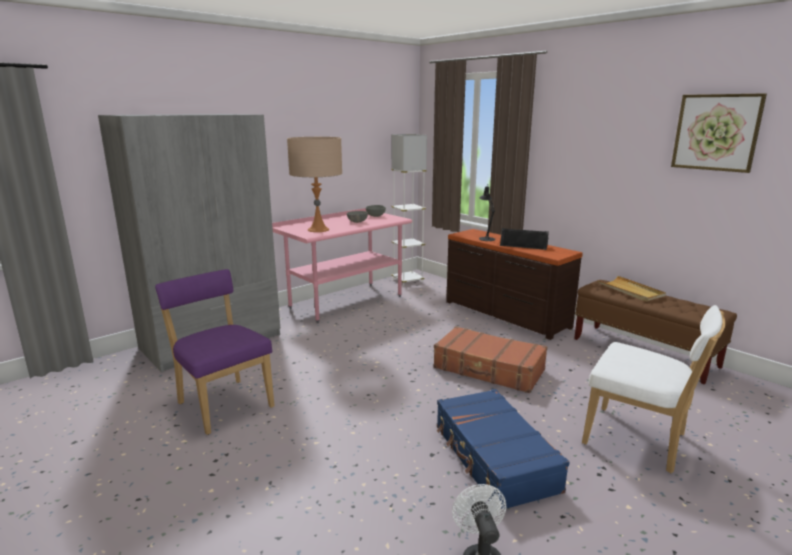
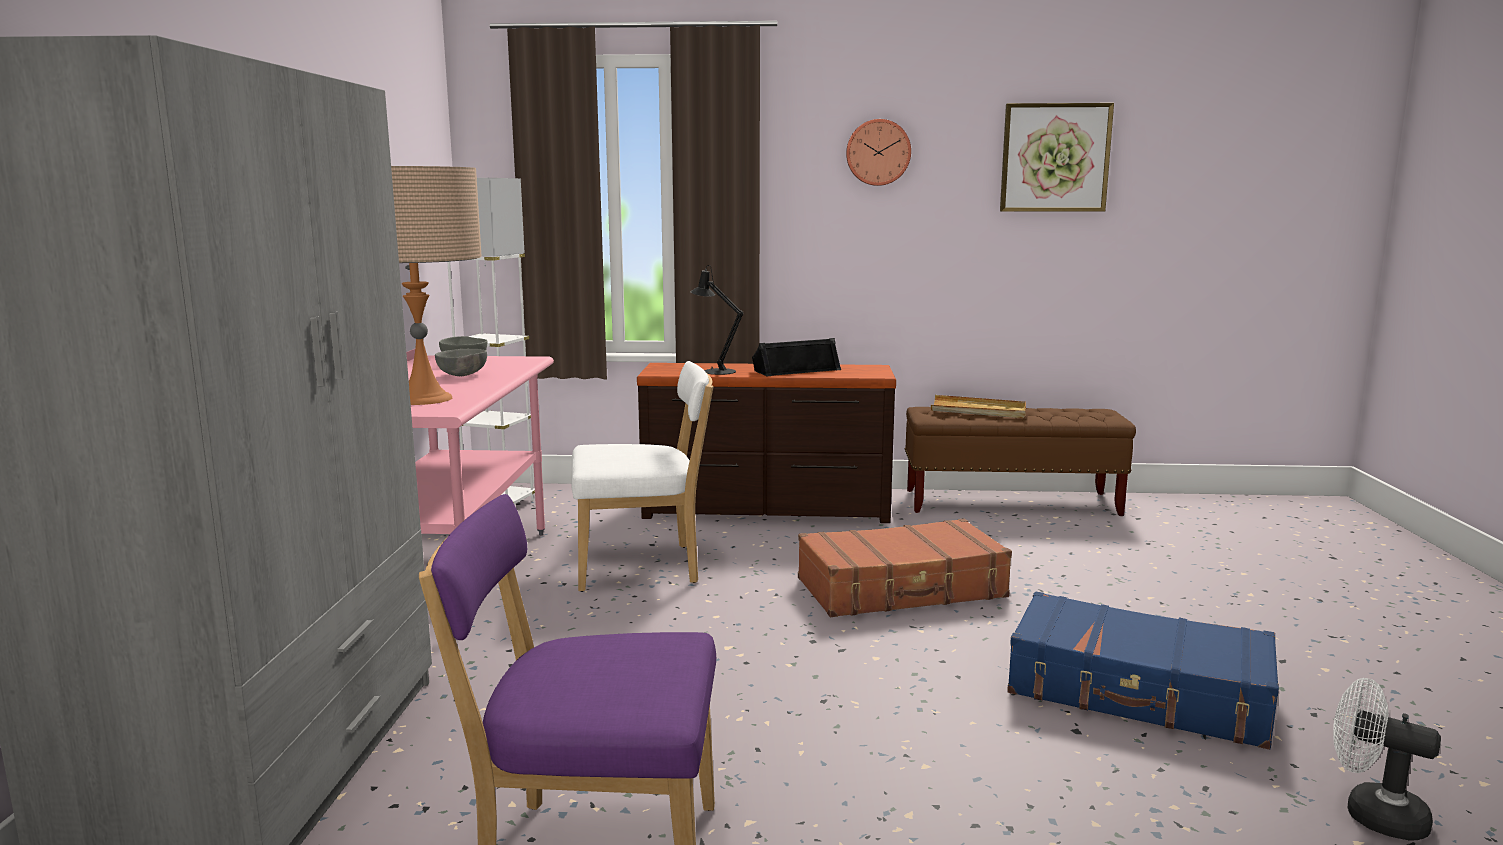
camera: 45 degrees left, 5 degrees down
(600, 125) = (878, 152): none -> wall clock
(639, 441) = (1198, 598): white chair -> white chair (643, 567)

